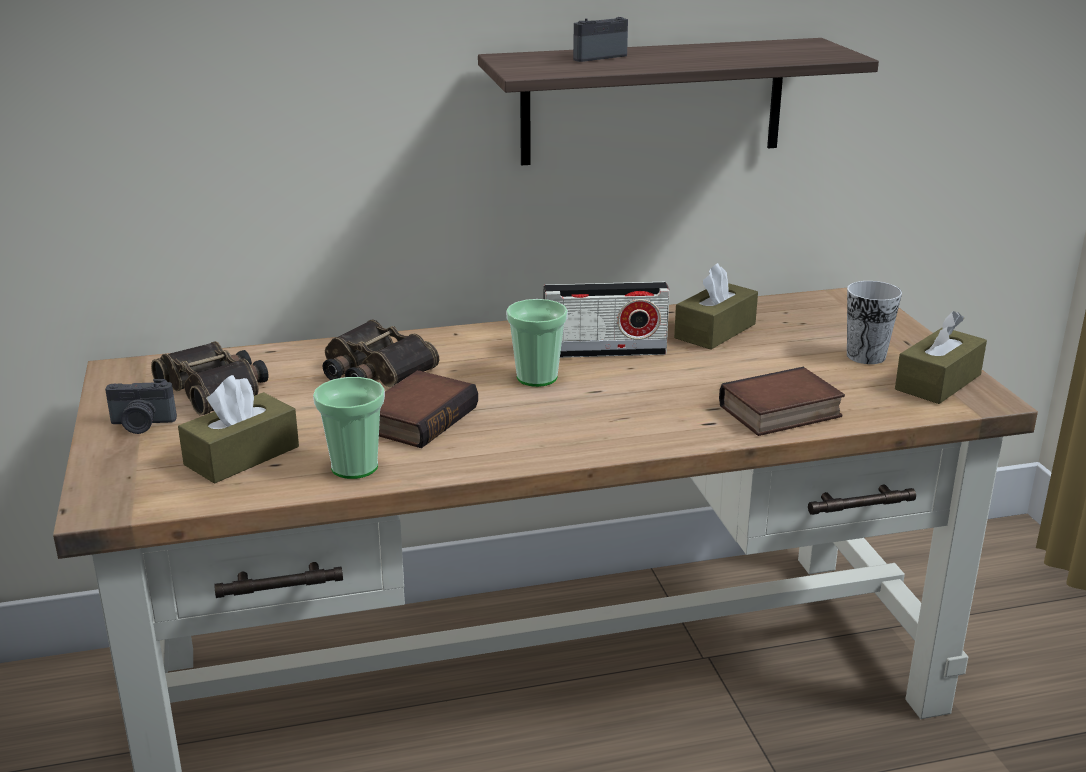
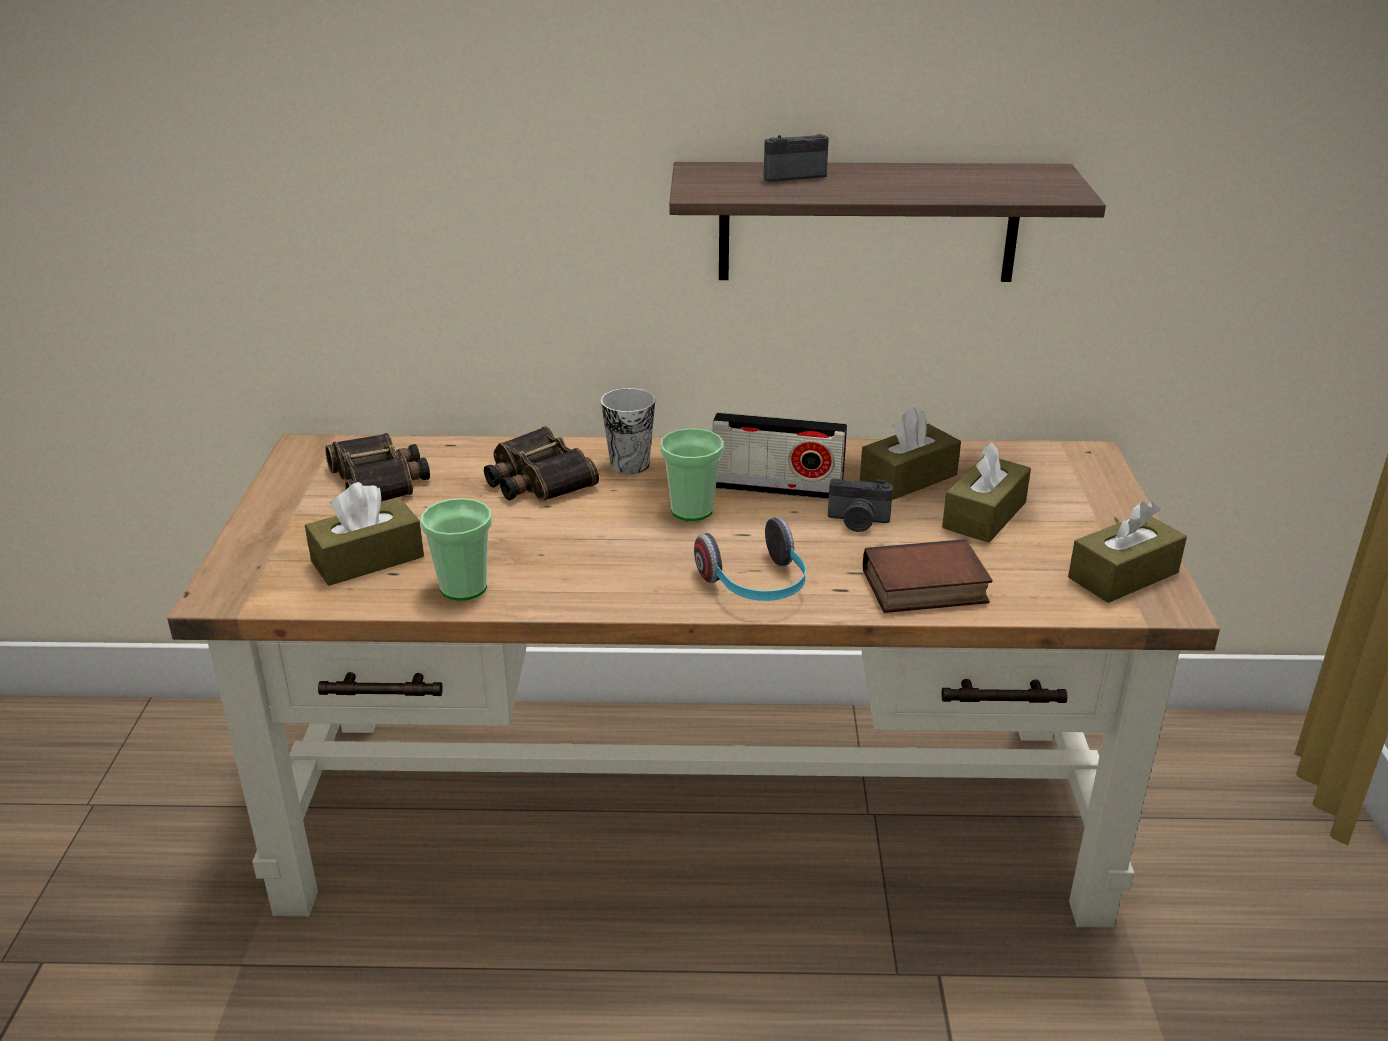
camera: 15 degrees right, 5 degrees up
(142, 424) = (296, 511): camera -> camera (858, 522)
(418, 418) = (551, 540): book -> none
(632, 430) = (756, 586): none -> headphones
(797, 351) = (984, 515): none -> brown tissue box
(866, 356) = (1059, 531): cup -> cup (629, 464)

